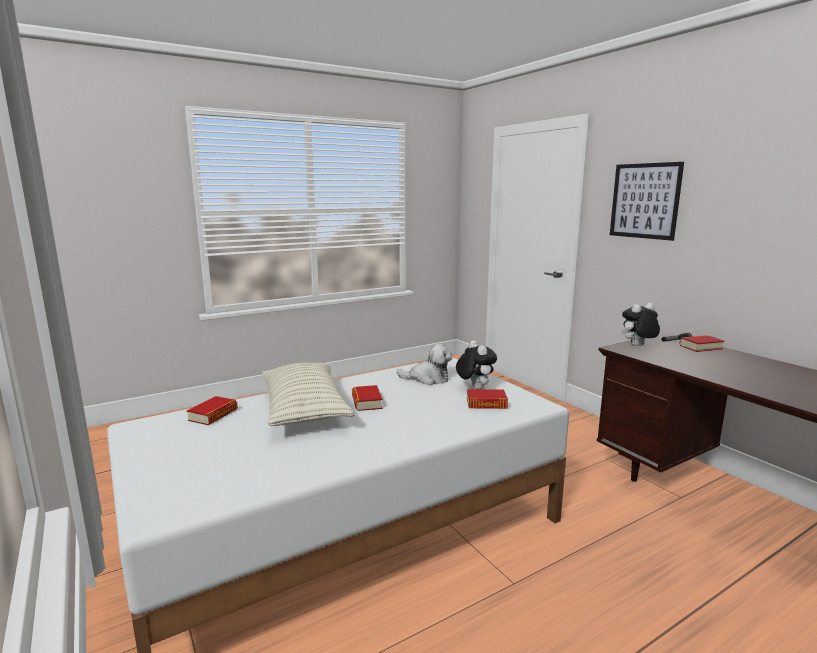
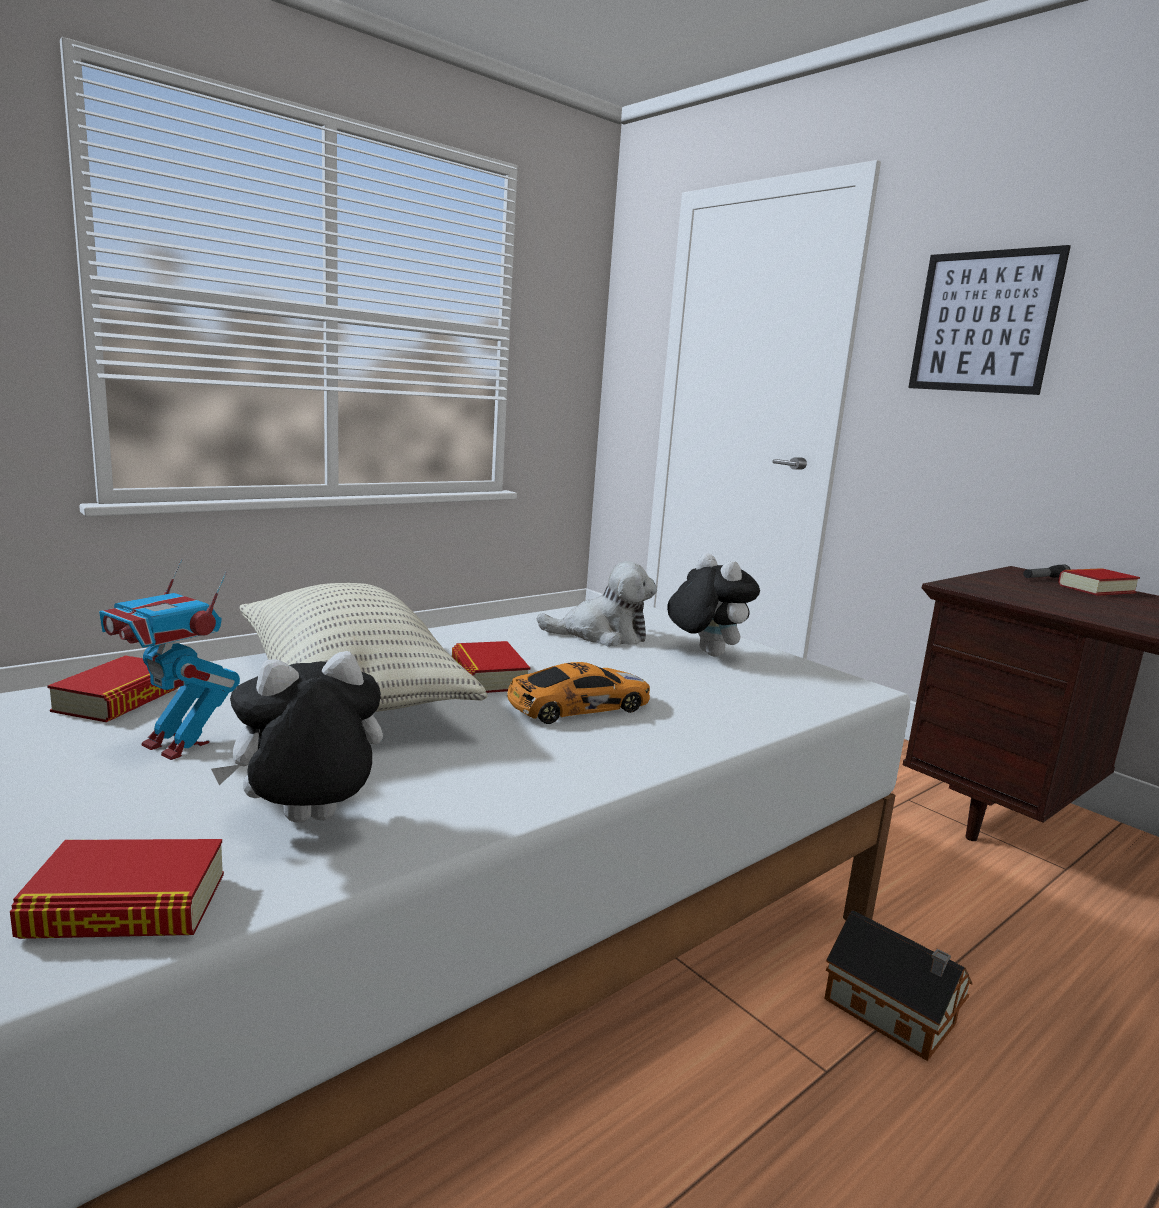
camera: 10 degrees left, 0 degrees up
(233, 435) = (176, 745): none -> toy robot
(400, 416) = (576, 706): none -> toy car
(486, 403) = (745, 682): book -> book (126, 906)
(555, 562) = (894, 1015): none -> toy house
(638, 346) = (989, 584): plush toy -> plush toy (307, 824)

